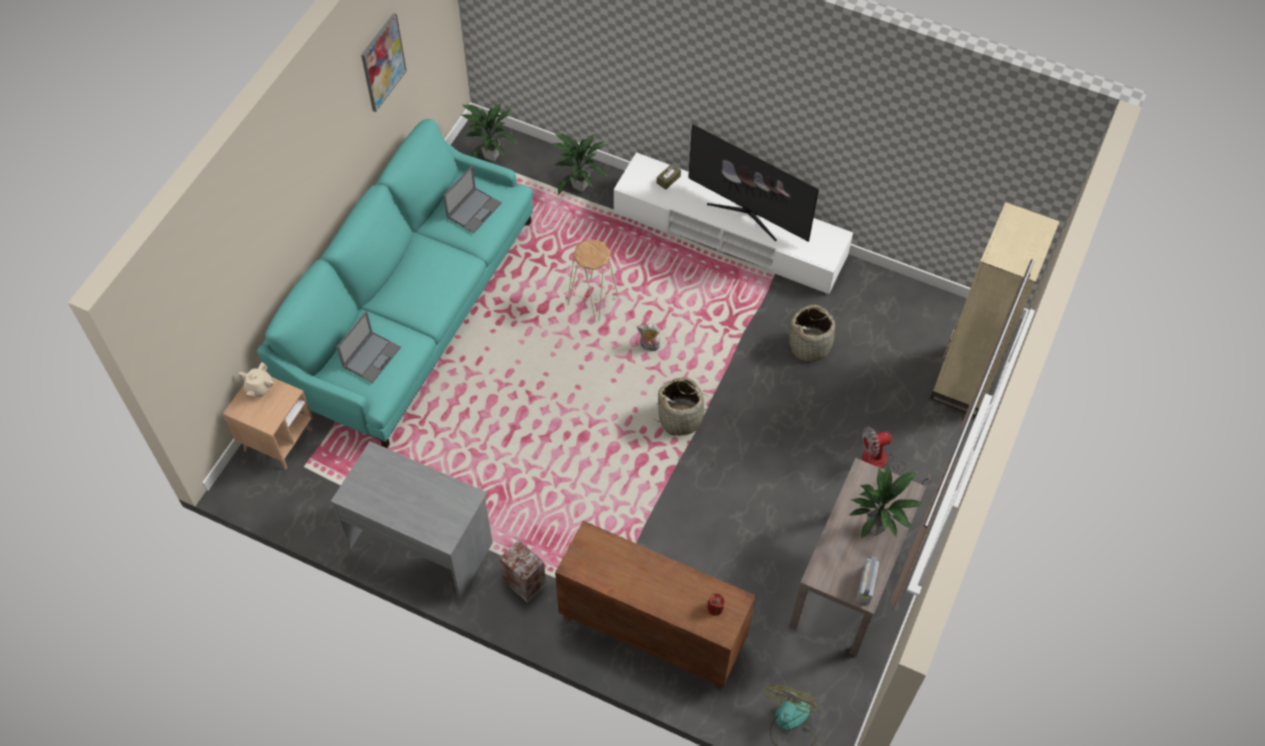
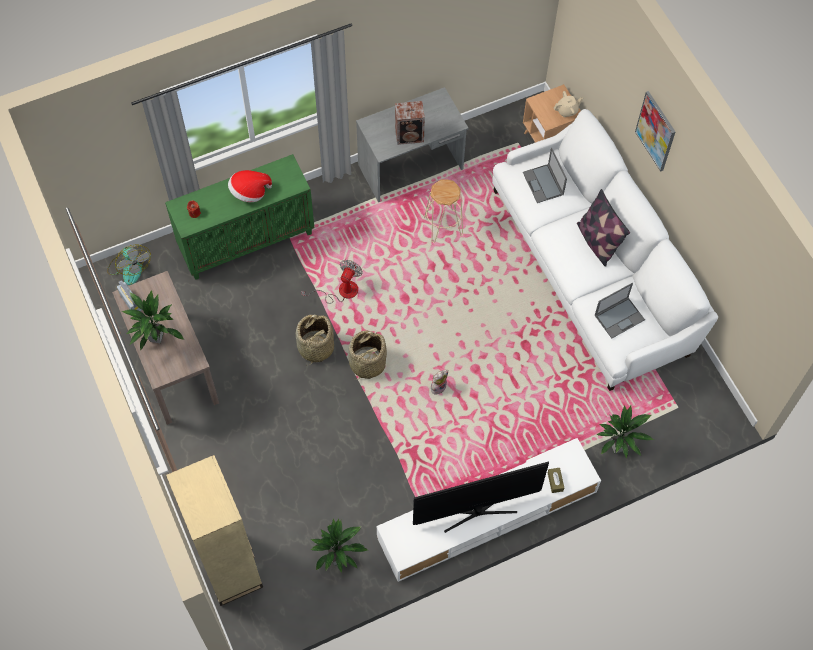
camera: 130 degrees right, 5 degrees up
(259, 388) = (567, 110): beige teapot -> beige teapot turned 105 degrees clockwise
(383, 62) = (729, 236): picture -> picture (655, 131)
(404, 272) = (597, 242): none -> pillow
(412, 308) = (592, 270): turquoise sofa -> white sofa
(474, 210) = (619, 317): laptop -> laptop turned 105 degrees counterclockwise
(491, 156) = (696, 409): potted plant -> potted plant (338, 559)
(524, 581) = (338, 201): speaker -> speaker (410, 135)
(593, 300) = (506, 381): beige stool -> beige stool (443, 226)
(641, 575) = (249, 192): none -> hat
(650, 632) = (247, 241): brown cabinet -> green cabinet
(810, 346) = (348, 488): basket -> basket (315, 347)
(882, 463) = (223, 455): fan -> fan (341, 291)

